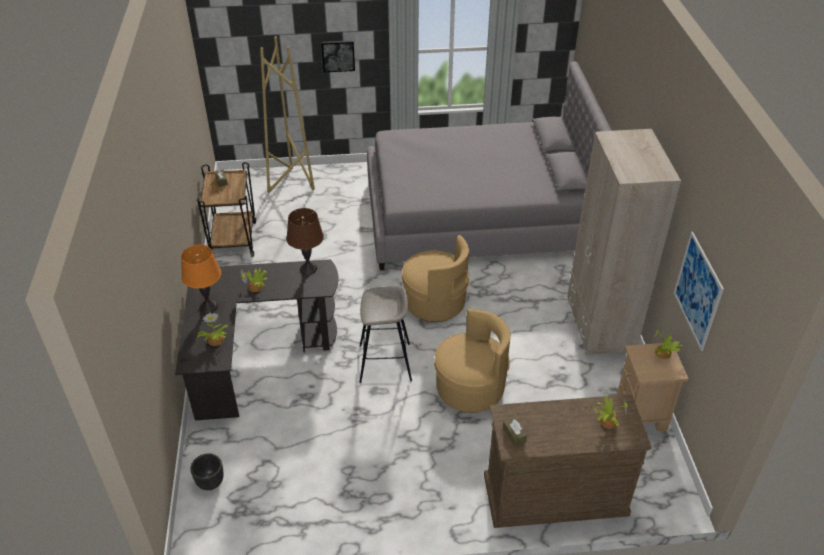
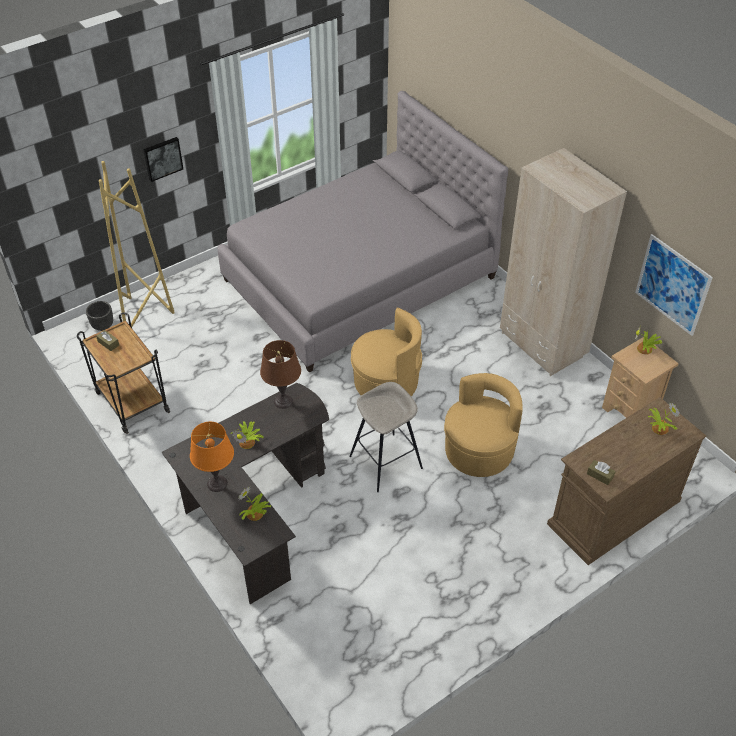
camera: 30 degrees left, 5 degrees up
(210, 482) = (315, 654): black planter -> black planter (103, 325)

